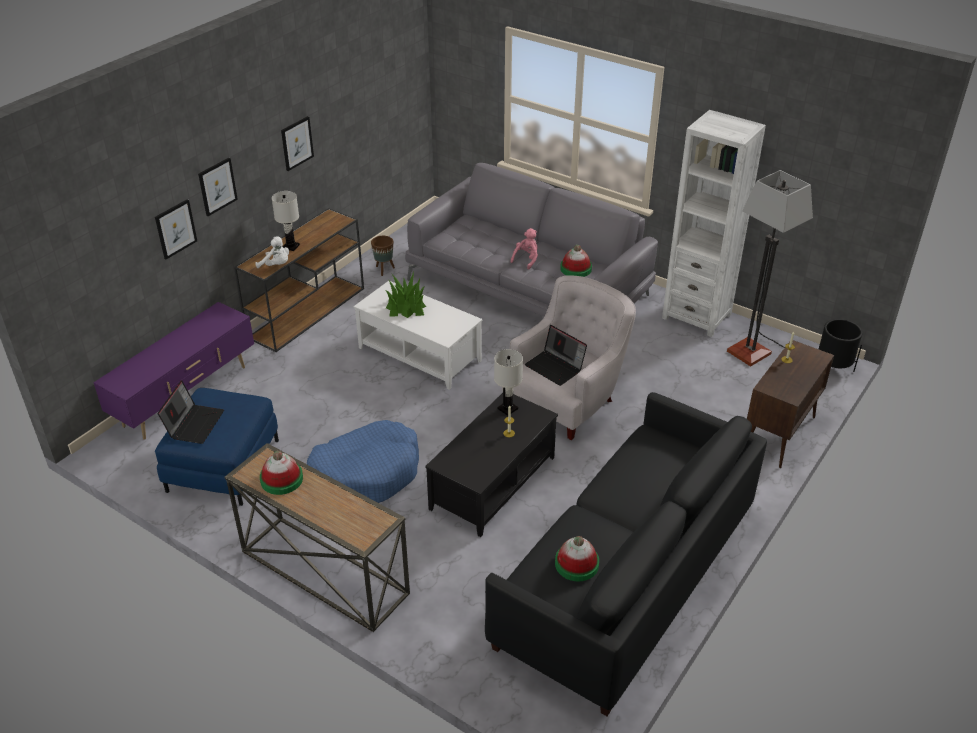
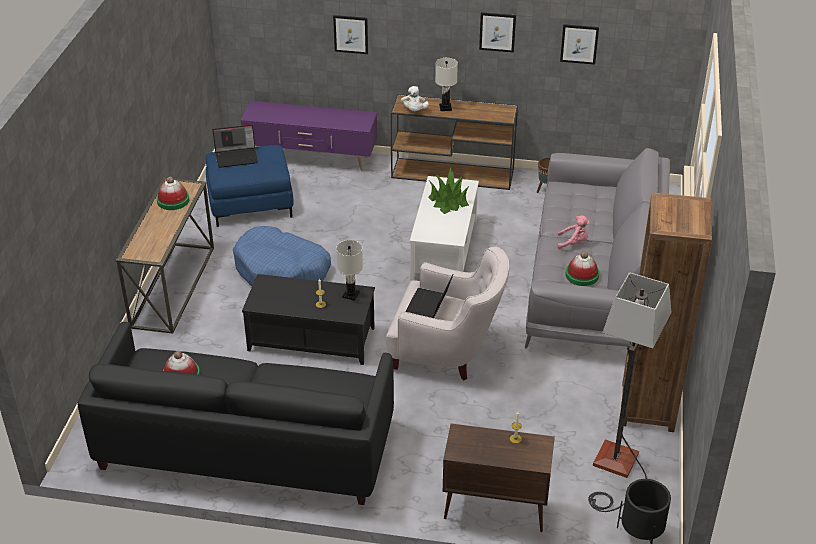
camera: 65 degrees right, 0 degrees up
(217, 186) = (400, 23): picture -> picture (579, 44)
(696, 316) = (648, 406): white bookcase -> brown bookcase

